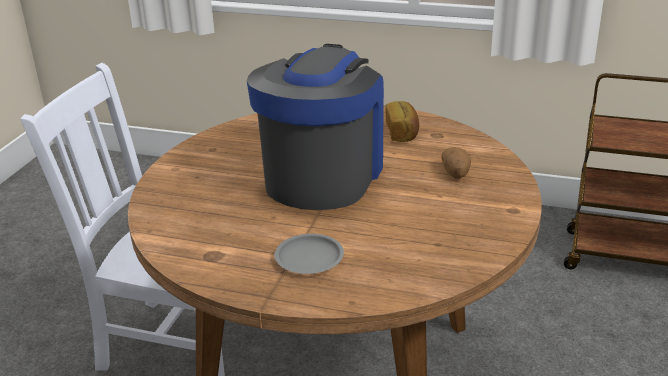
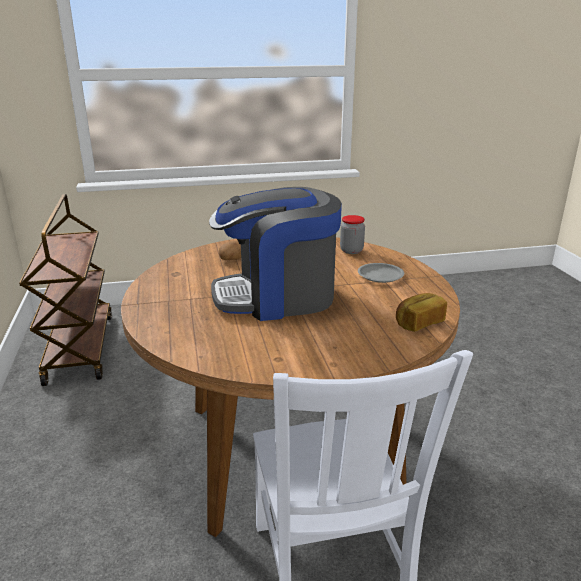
camera: 120 degrees left, 5 degrees down
(402, 133) = (179, 285): bread -> bread (418, 323)
(417, 268) = (351, 251): none -> jar

